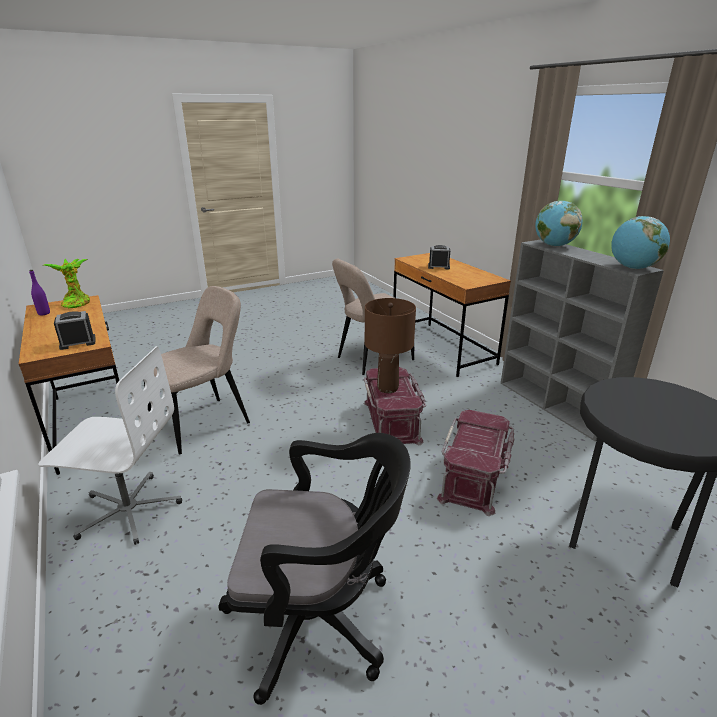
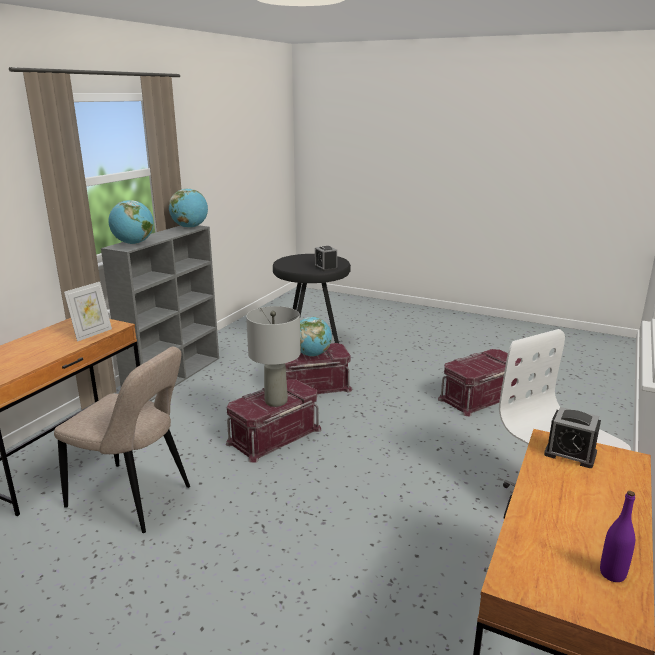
camera: 125 degrees left, 5 degrees down
(76, 303) = (539, 579): potted plant -> none
(205, 423) = (412, 550): beige chair -> none
(319, 620) = (479, 396): black office chair -> red storage box
(388, 388) = (276, 401): brown table lamp -> grey table lamp
(438, 266) = (36, 352): alarm clock -> alarm clock (325, 267)
(456, 278) = (92, 334): none -> picture frame
(475, 440) = (312, 354): none -> globe

